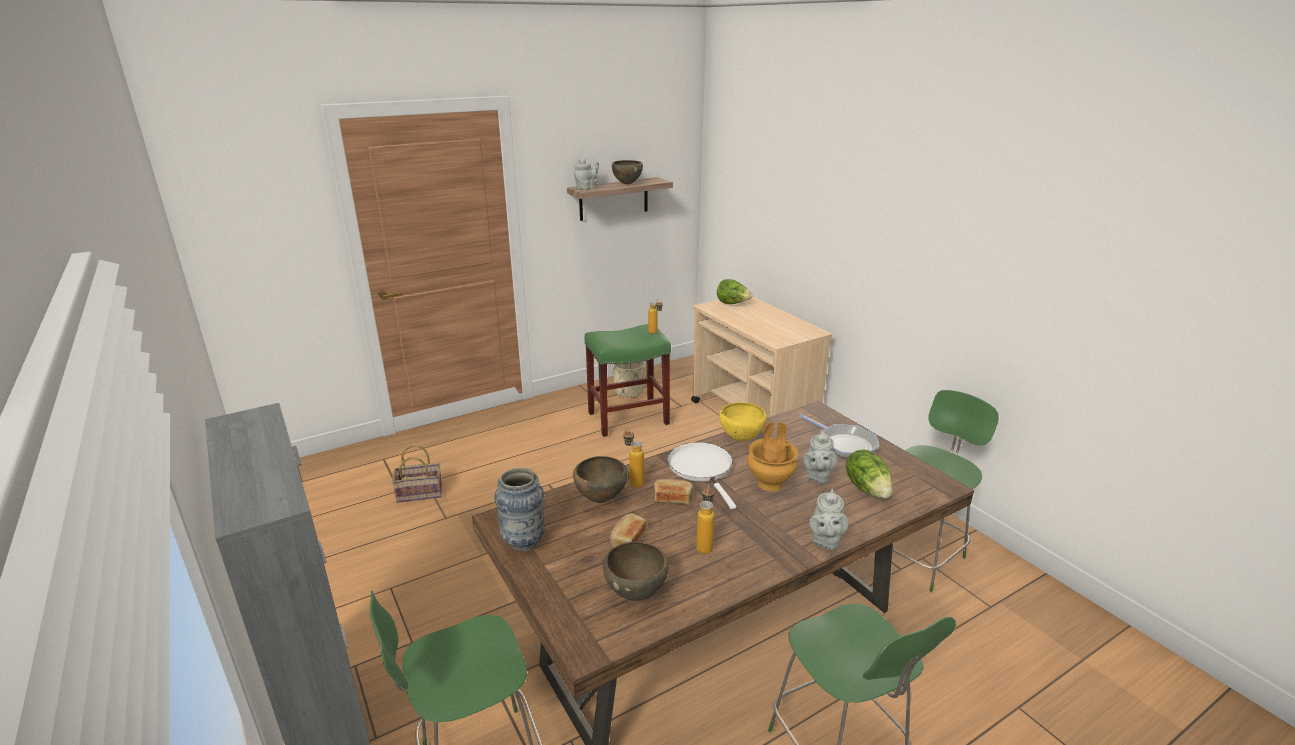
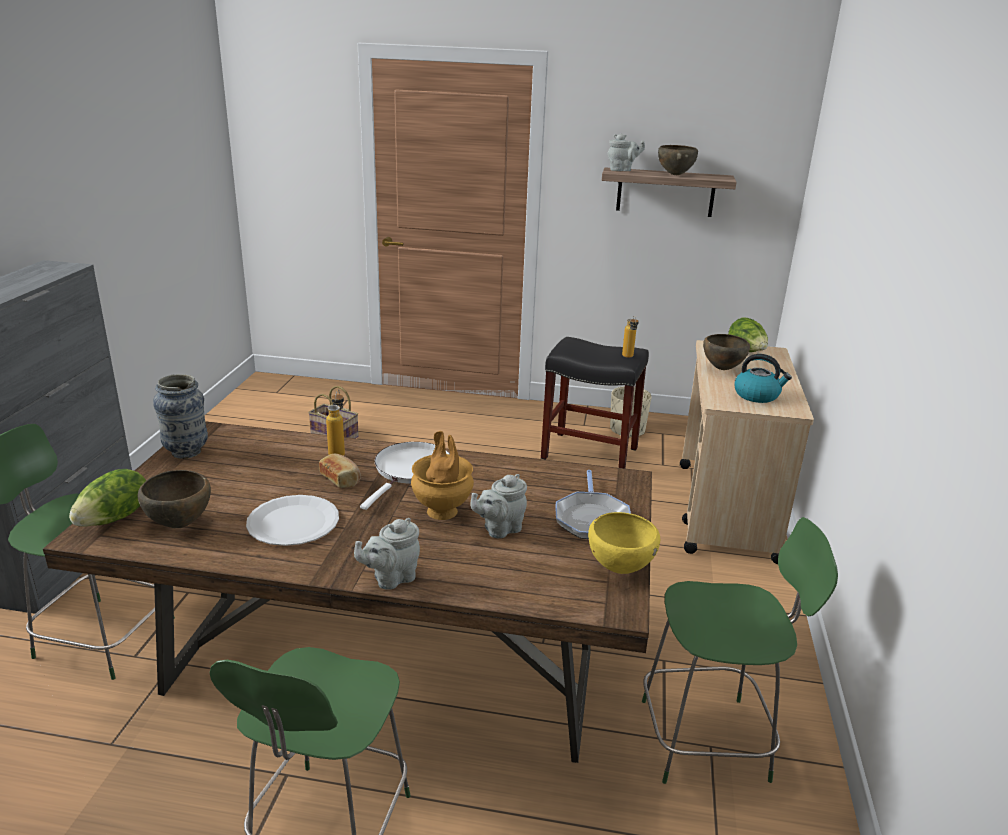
camera: 40 degrees right, 0 degrees up
(600, 499) = (289, 452): brown bowl -> brown bowl (722, 369)
(627, 540) = (249, 488): bread -> none
(629, 418) = (590, 453): green stool -> black stool
(705, 544) = (293, 522): bottle -> white plate
(740, 439) = (495, 466): yellow bowl -> yellow bowl (619, 569)
(785, 330) = (757, 395): none -> kettle
(868, 488) = (528, 565): lettuce -> lettuce (115, 518)

